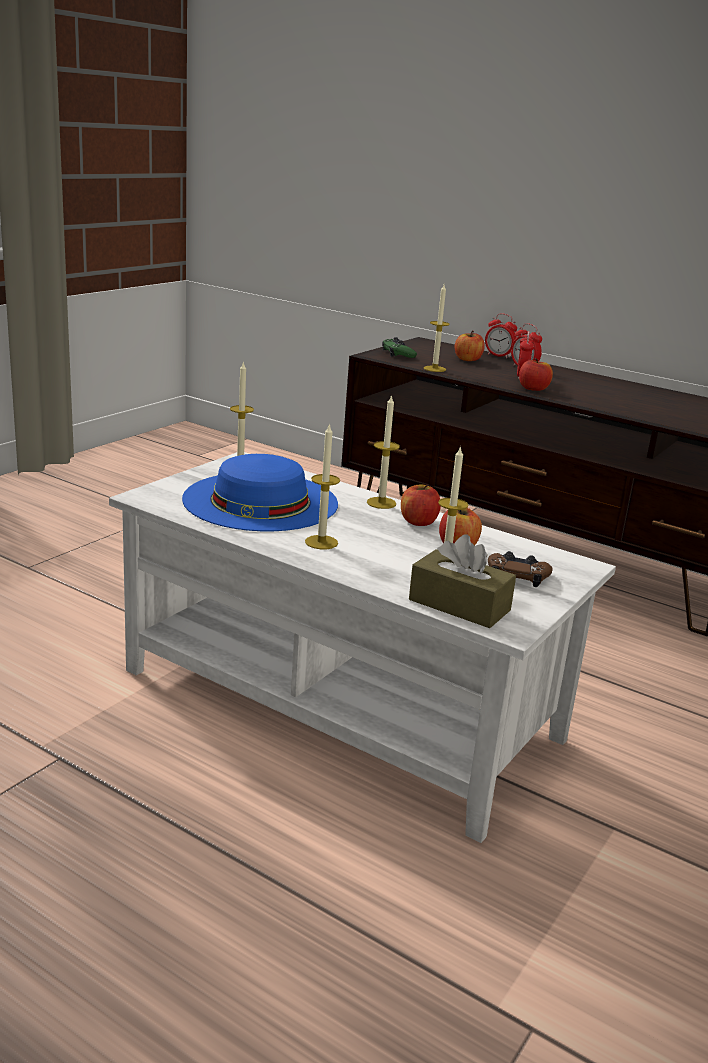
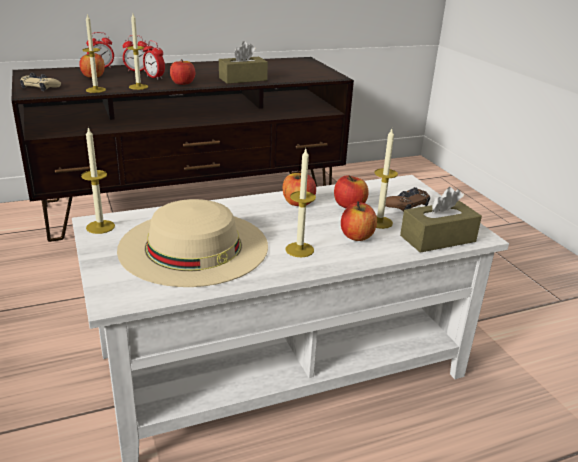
camera: 55 degrees left, 5 degrees up
(260, 501) = (194, 246): blue hat -> beige hat
(381, 503) = (252, 202): candle -> candle (138, 87)
(393, 562) = (357, 236): none -> apple
(398, 353) = (40, 87): green game controller -> beige game controller
(613, 406) = (243, 79): none -> brown tissue box

